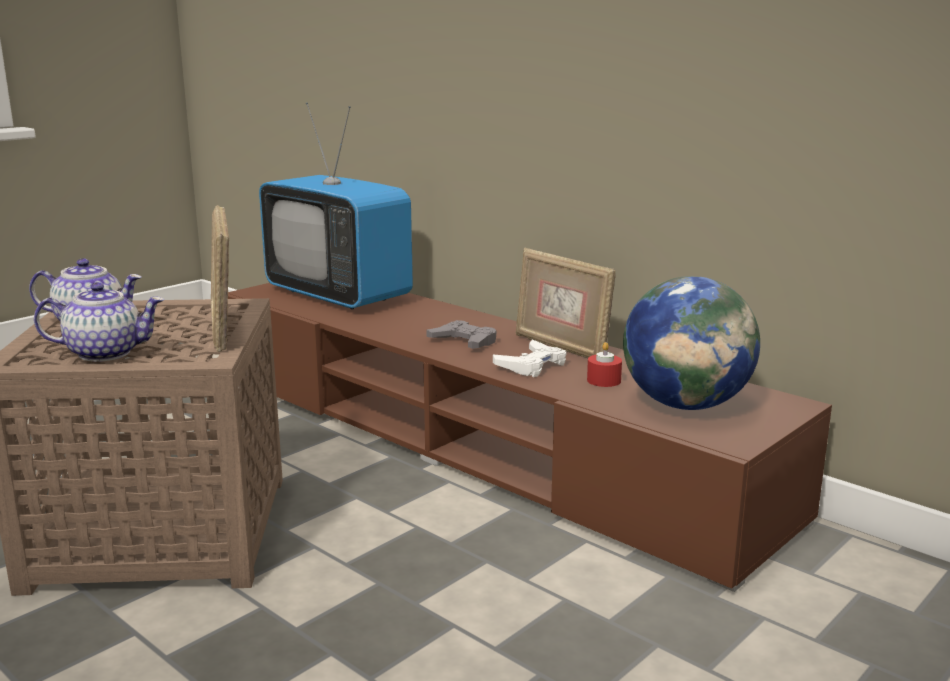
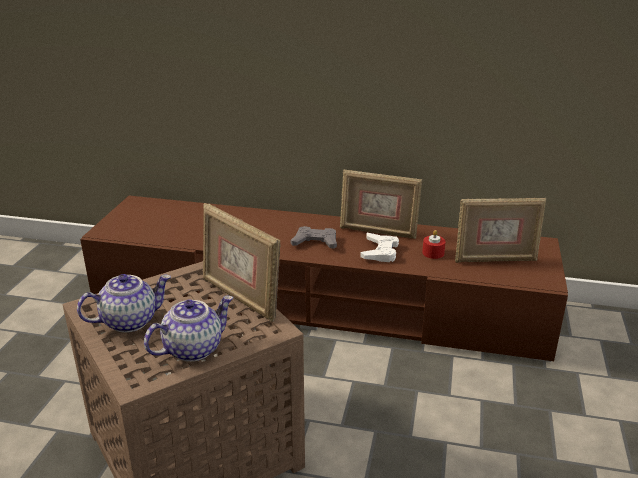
camera: 30 degrees left, 10 degrees up
(338, 295) = (175, 219): television -> none
(686, 404) = (494, 259): globe -> picture frame

